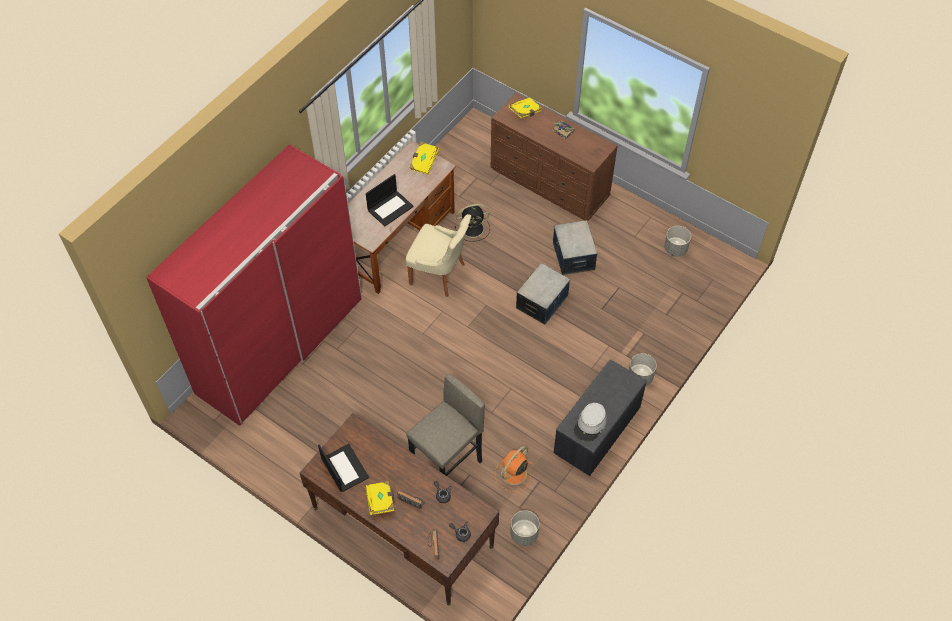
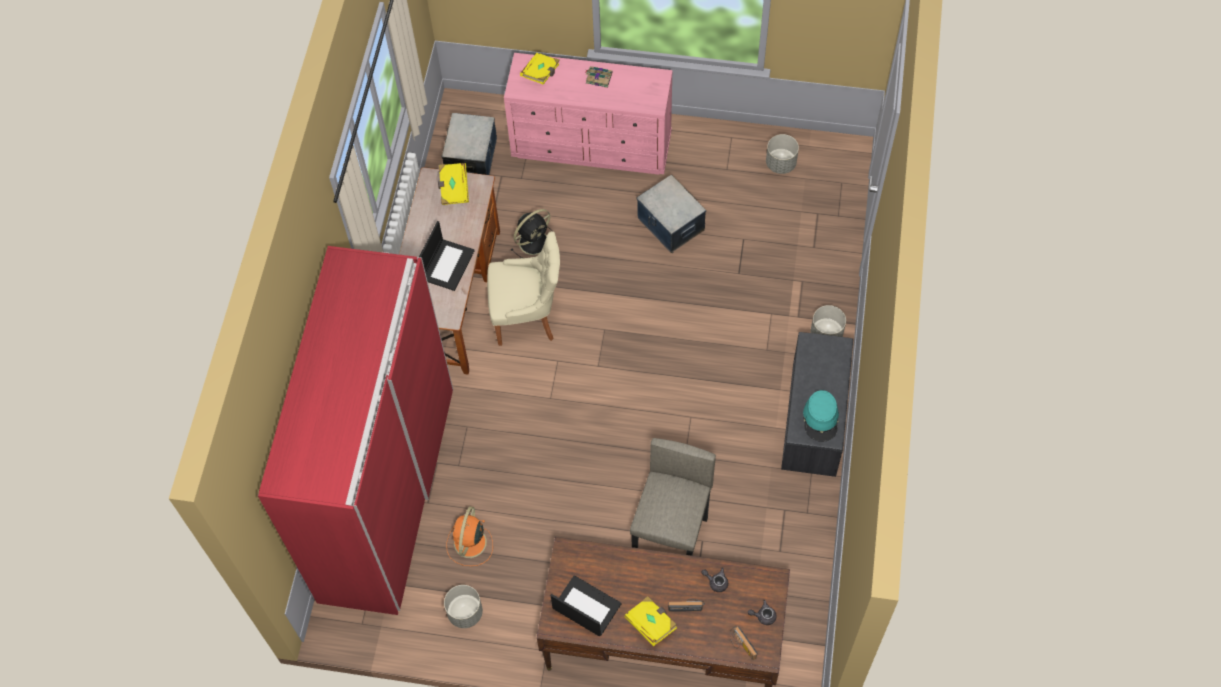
camera: 25 degrees left, 5 degrees up
(513, 474) = (751, 516): orange fan -> orange fan (469, 544)
(524, 534) = (802, 579): grey planter -> grey planter (465, 613)
(542, 302) = (667, 296): storage box -> storage box (472, 158)
(550, 183) = (592, 145): brown dresser -> pink dresser
(590, 424) = (821, 418): grey hat -> turquoise hat

